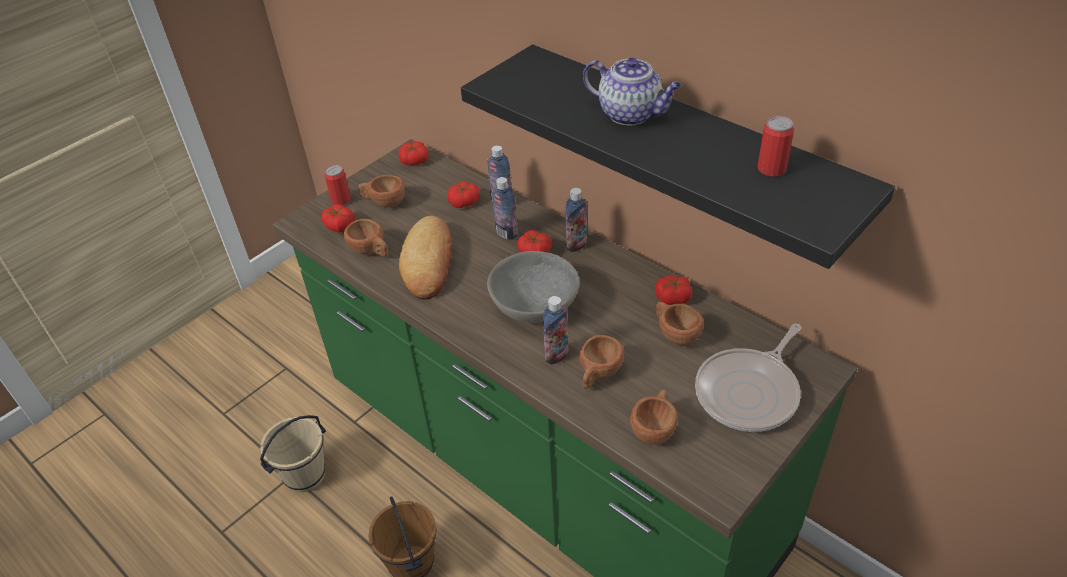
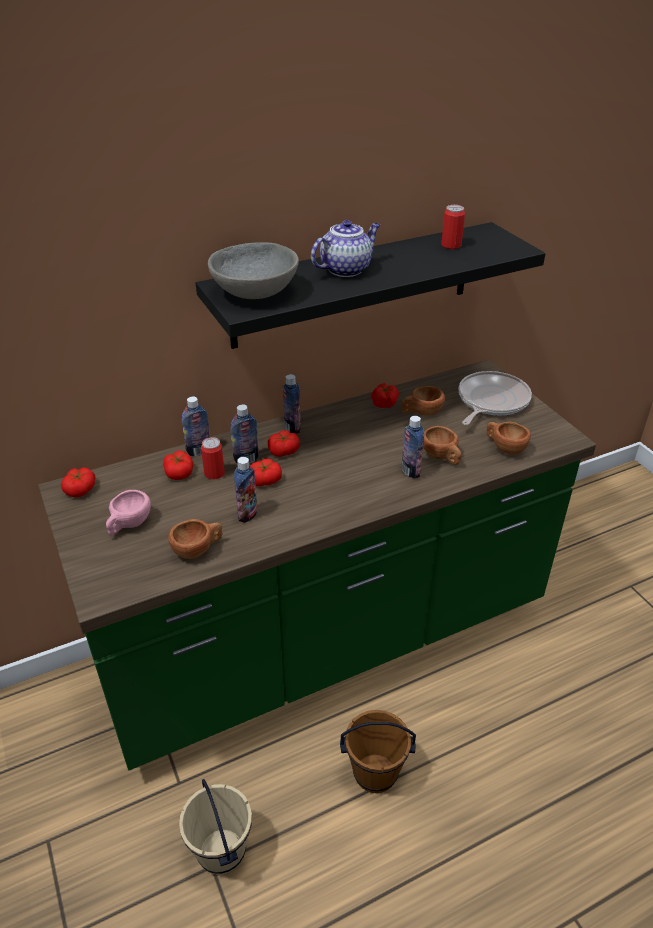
camera: 70 degrees left, 5 degrees down
(339, 225) = (136, 565): tomato -> tomato (265, 480)
(341, 200) = (93, 556): can -> can (214, 473)
(384, 202) = (129, 525): brown cup -> pink cup
(429, 262) = (247, 514): bread -> bottle
(536, 305) = (349, 467): grey bowl -> grey bowl (254, 291)
(749, 392) = (491, 401): frying pan -> frying pan turned 120 degrees counterclockwise

